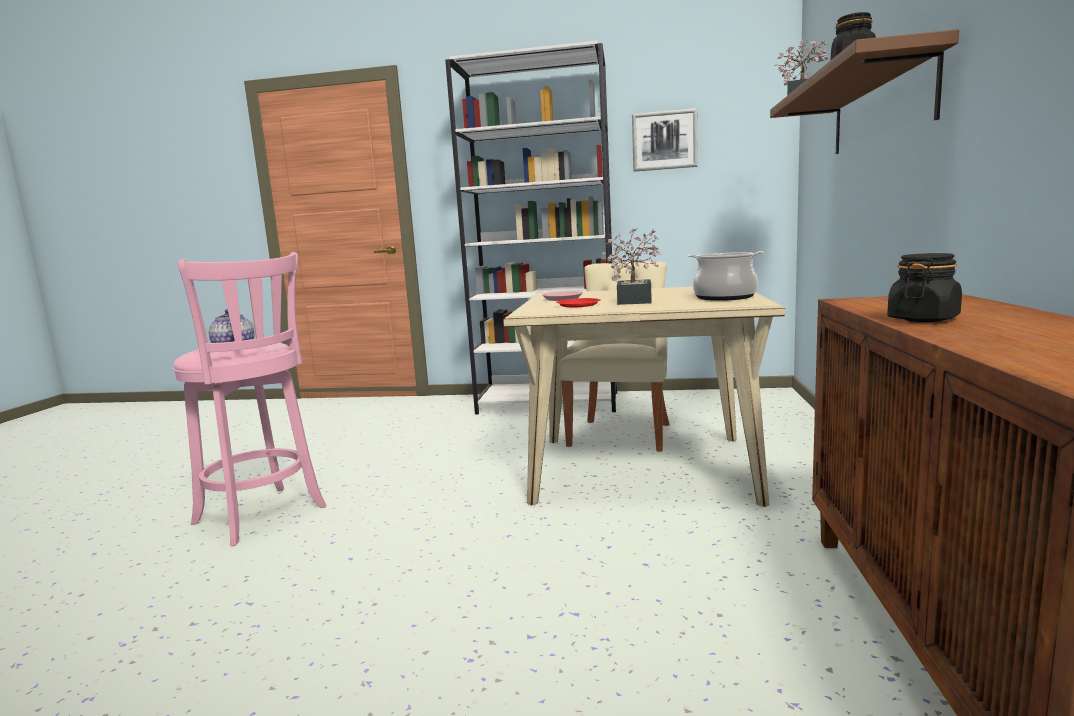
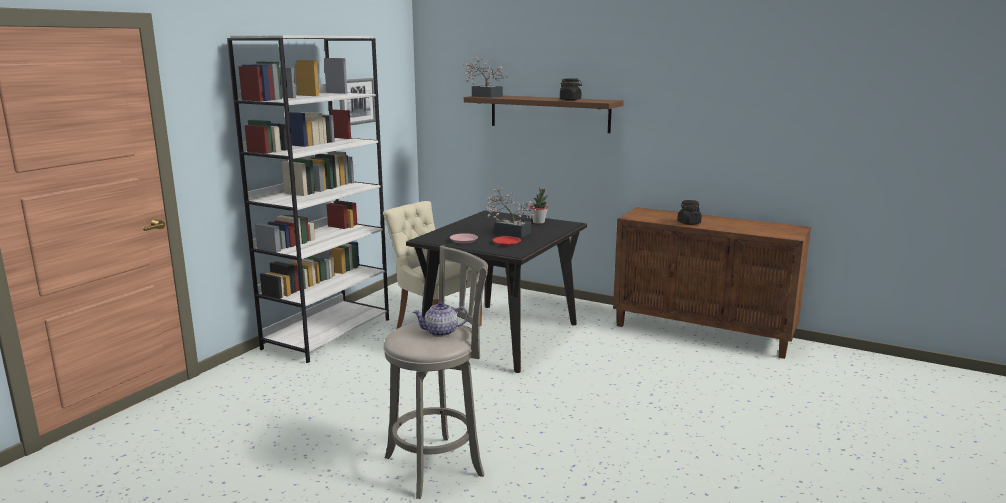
camera: 70 degrees left, 5 degrees up
(263, 516) = (439, 464): pink stool -> grey stool
(643, 468) = (500, 335): beige dining table -> black dining table
(724, 297) = (538, 222): cooking pot -> potted plant

